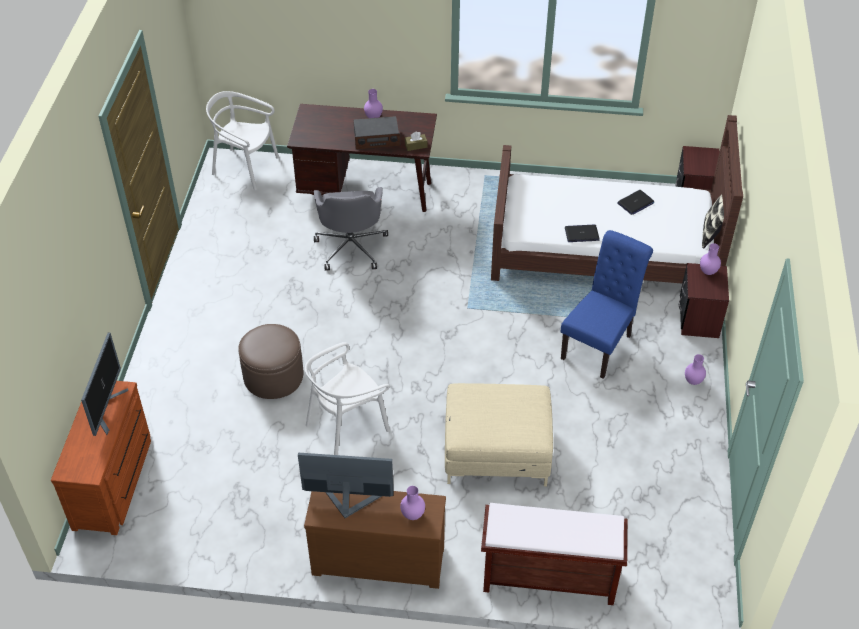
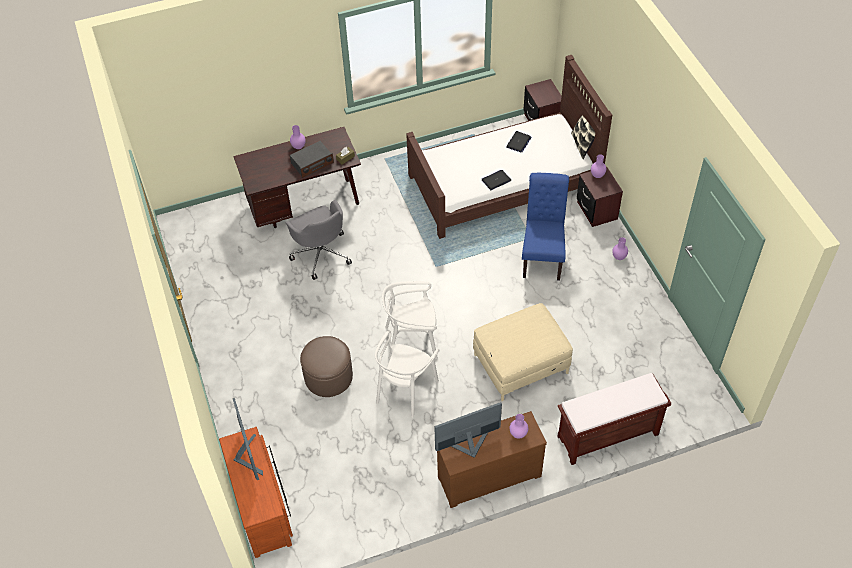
camera: 25 degrees left, 5 degrees up
(245, 168) = (197, 221): white chair -> white chair (412, 340)

